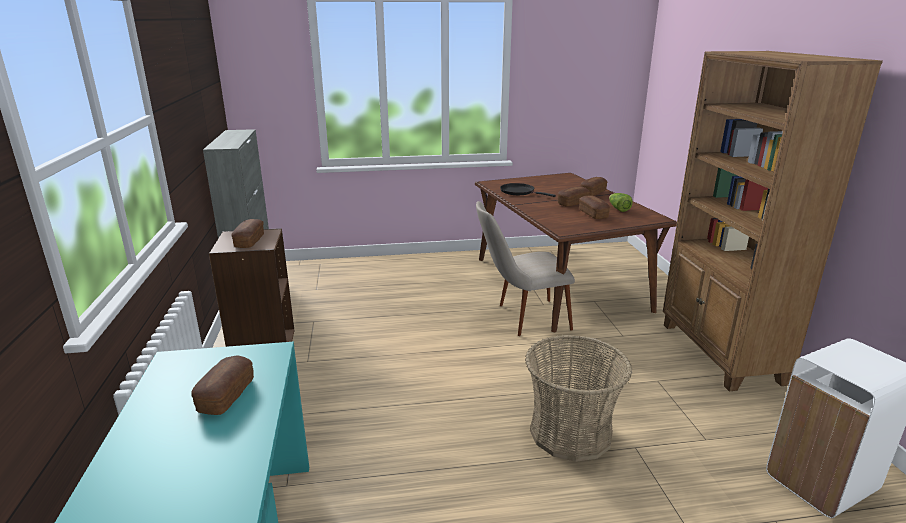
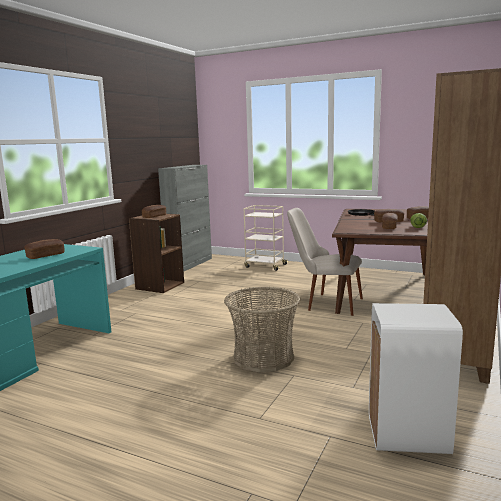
camera: 35 degrees right, 10 degrees down
(370, 271) = (265, 266): none -> beige cart

